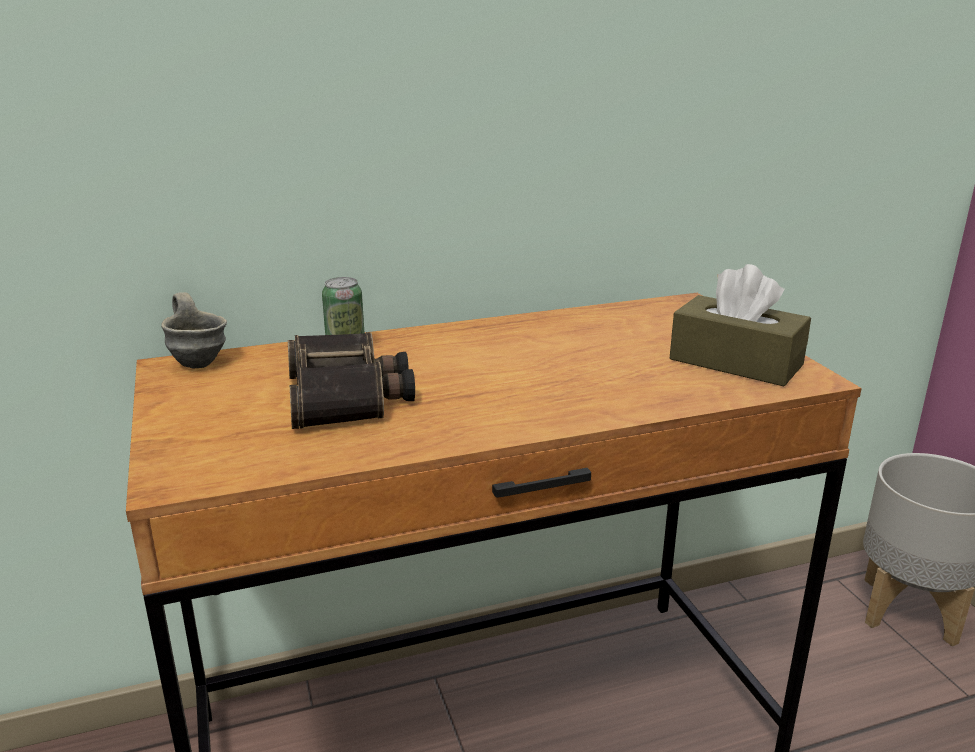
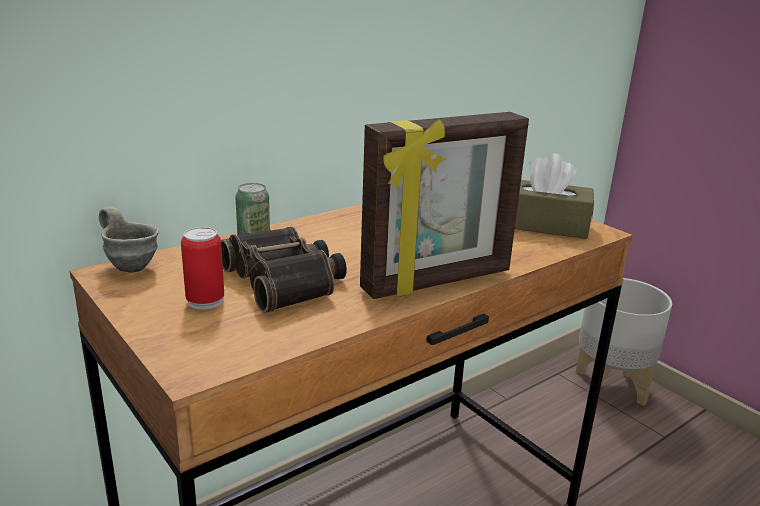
camera: 20 degrees left, 0 degrees up
(243, 408) = (205, 301): none -> can
(529, 419) = (438, 282): none -> picture frame

